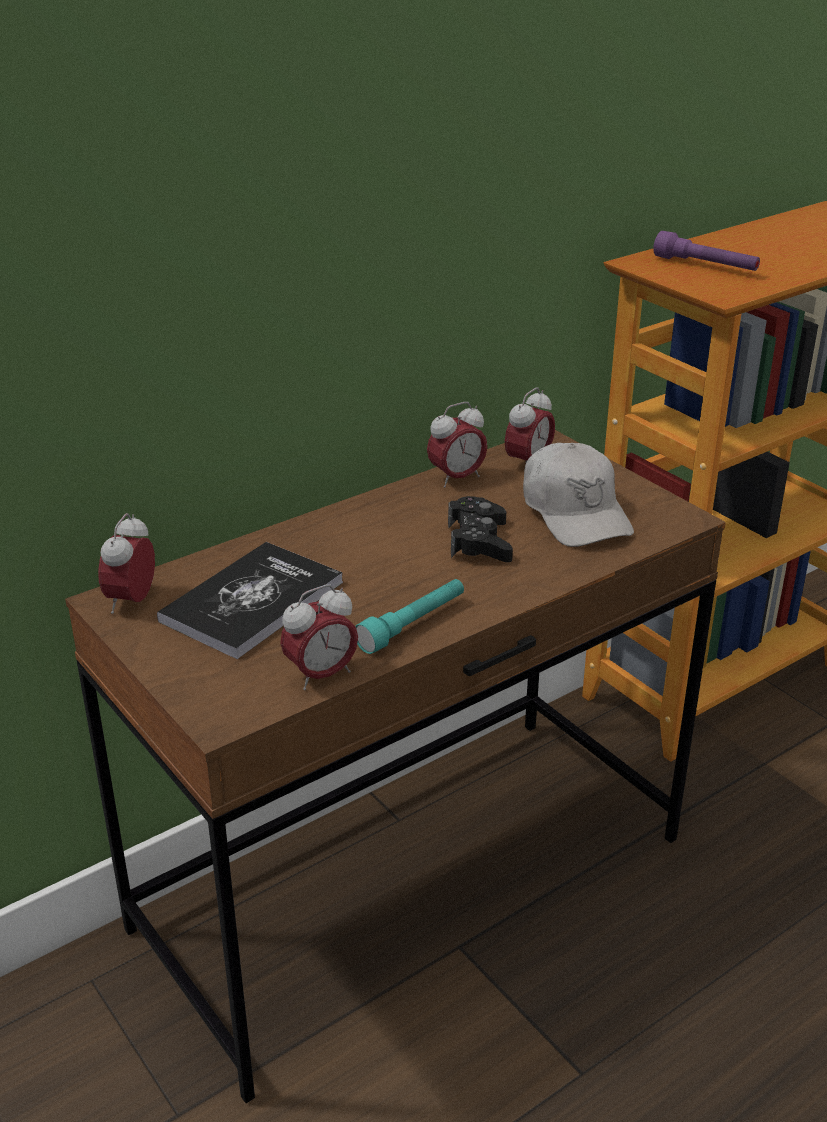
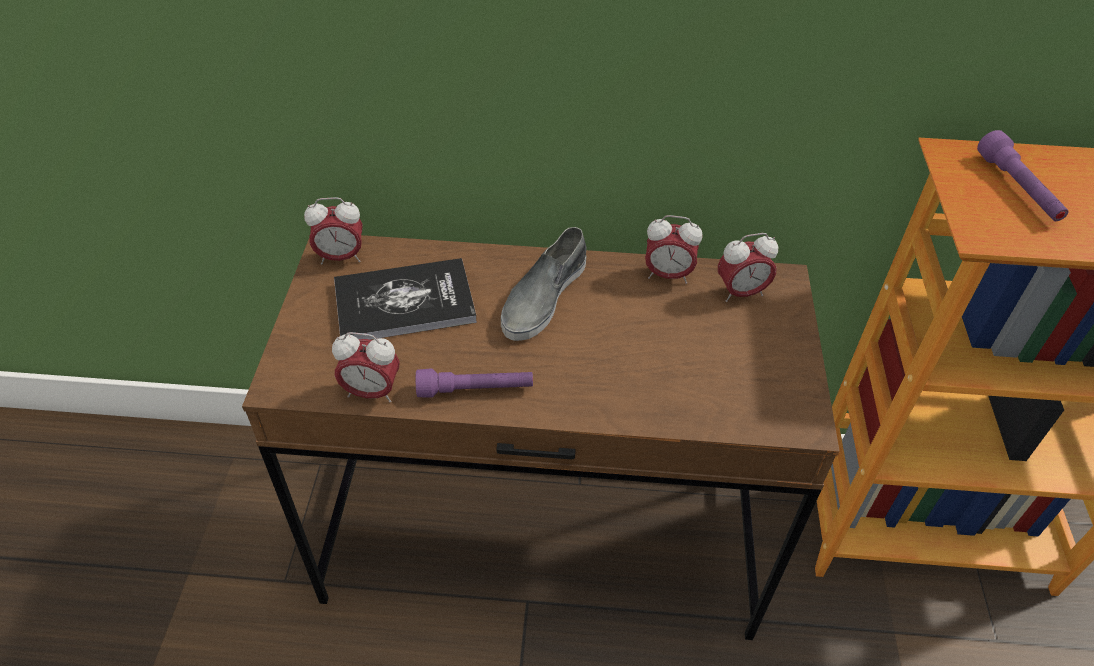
camera: 40 degrees right, 15 degrees up
(132, 601) = (340, 257): alarm clock -> alarm clock turned 150 degrees counterclockwise
(374, 538) = (543, 296): none -> grey shoe
(412, 625) = (475, 390): turquoise flashlight -> purple flashlight
(479, 541) = (611, 344): black game controller -> none
(575, 512) = (719, 362): white cap -> none

